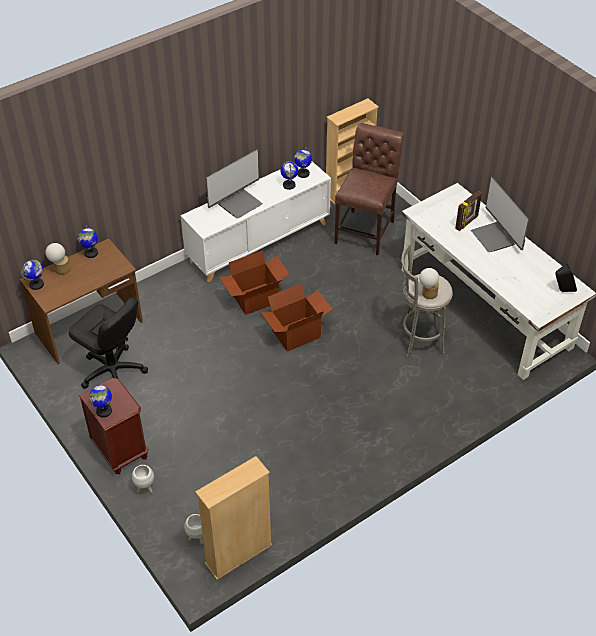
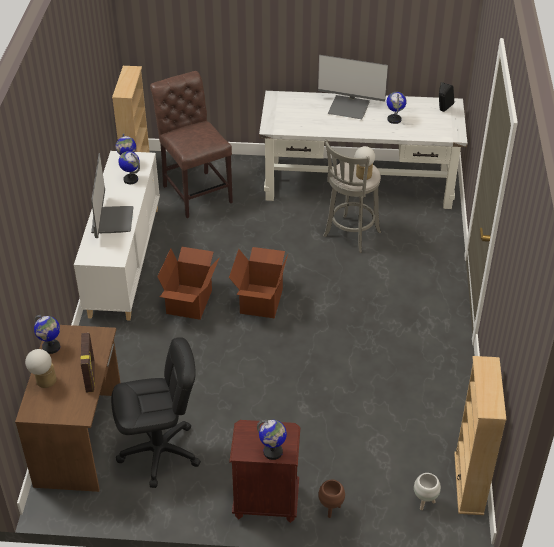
camera: 50 degrees left, 5 degrees down
(36, 284) = (42, 411): globe -> globe (394, 119)
(145, 488) = (330, 509): white planter -> brown planter
(467, 223) = (316, 111): picture frame -> picture frame (91, 377)

